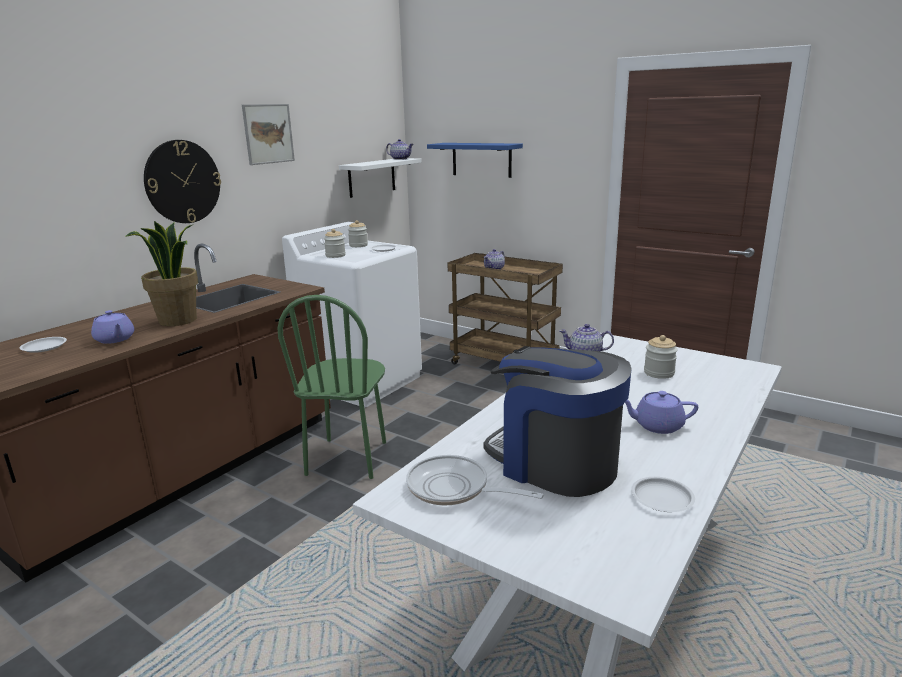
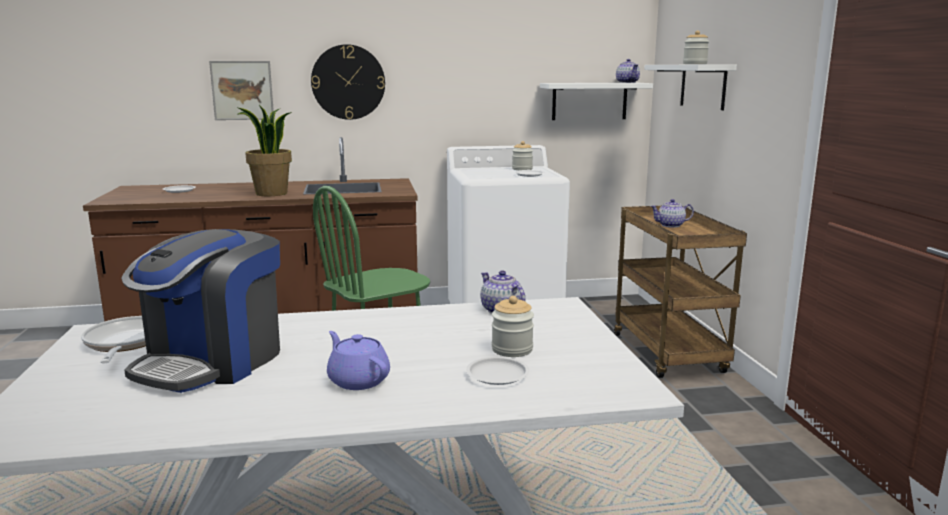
camera: 45 degrees right, 5 degrees down
(115, 339) = (213, 195): purple teapot -> none
(268, 134) = (449, 44): picture -> picture (242, 90)
(335, 256) = (475, 172): jar -> jar (695, 64)
(481, 159) = (703, 86): blue shelf -> white shelf
(554, 462) = (213, 361): coffee machine -> coffee machine turned 150 degrees counterclockwise
(661, 498) = (183, 418): white plate -> white plate (497, 375)

